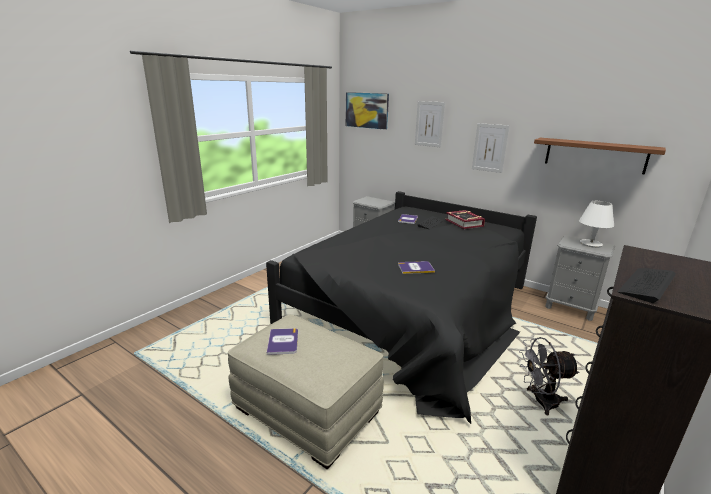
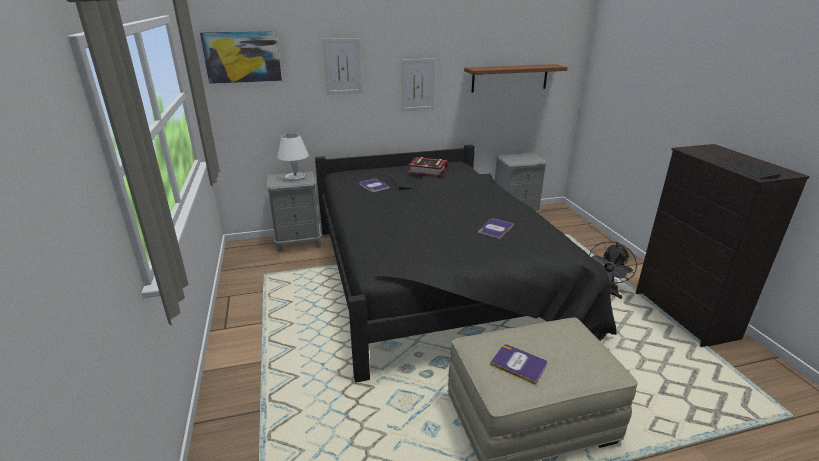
camera: 50 degrees left, 5 degrees up
(591, 244) = (523, 157): white table lamp -> white table lamp (295, 177)

